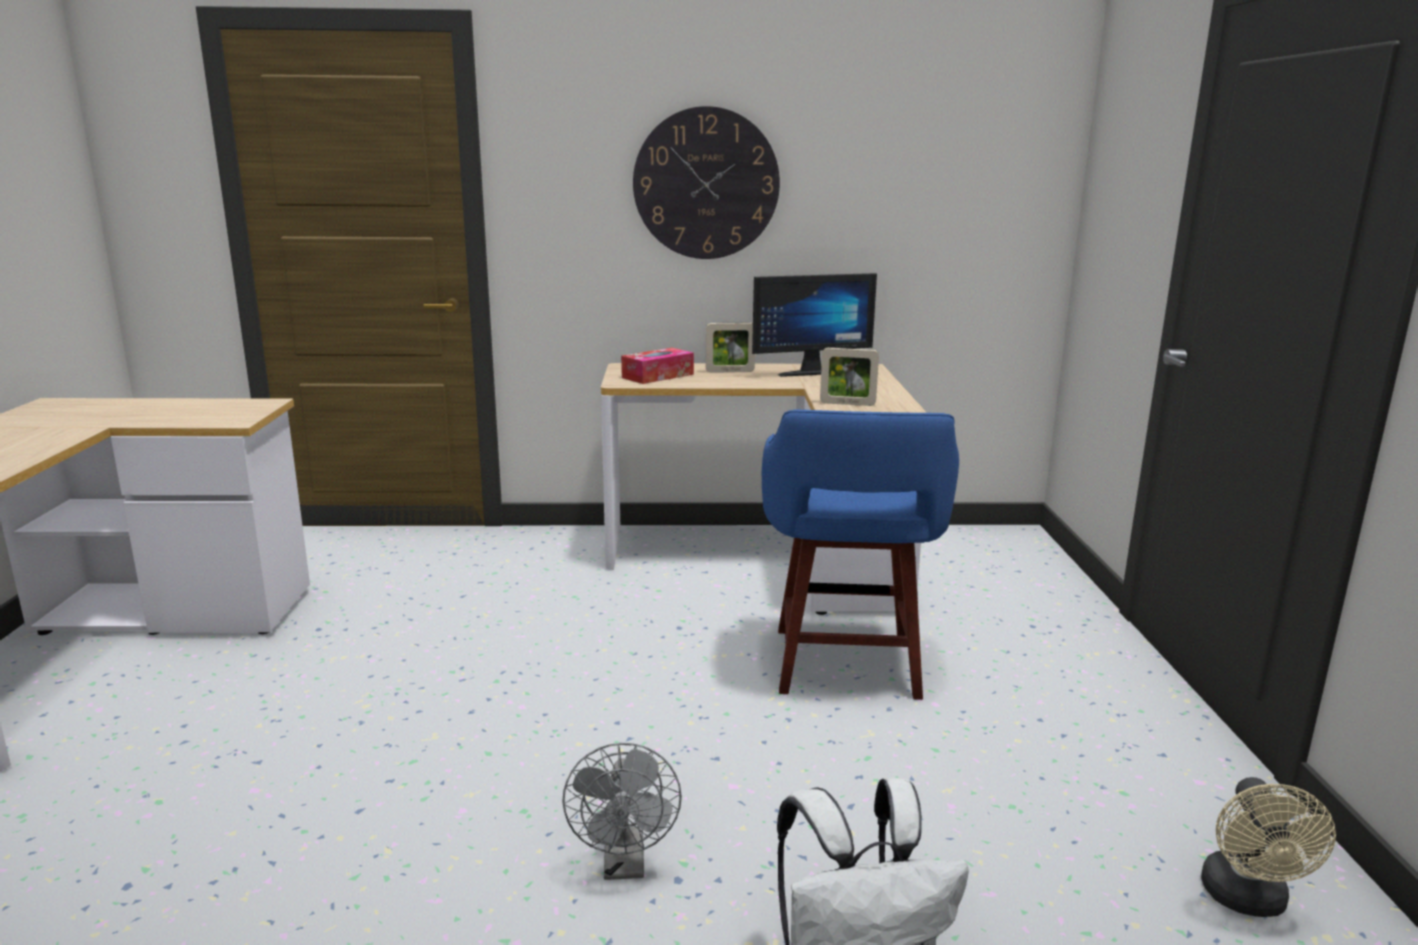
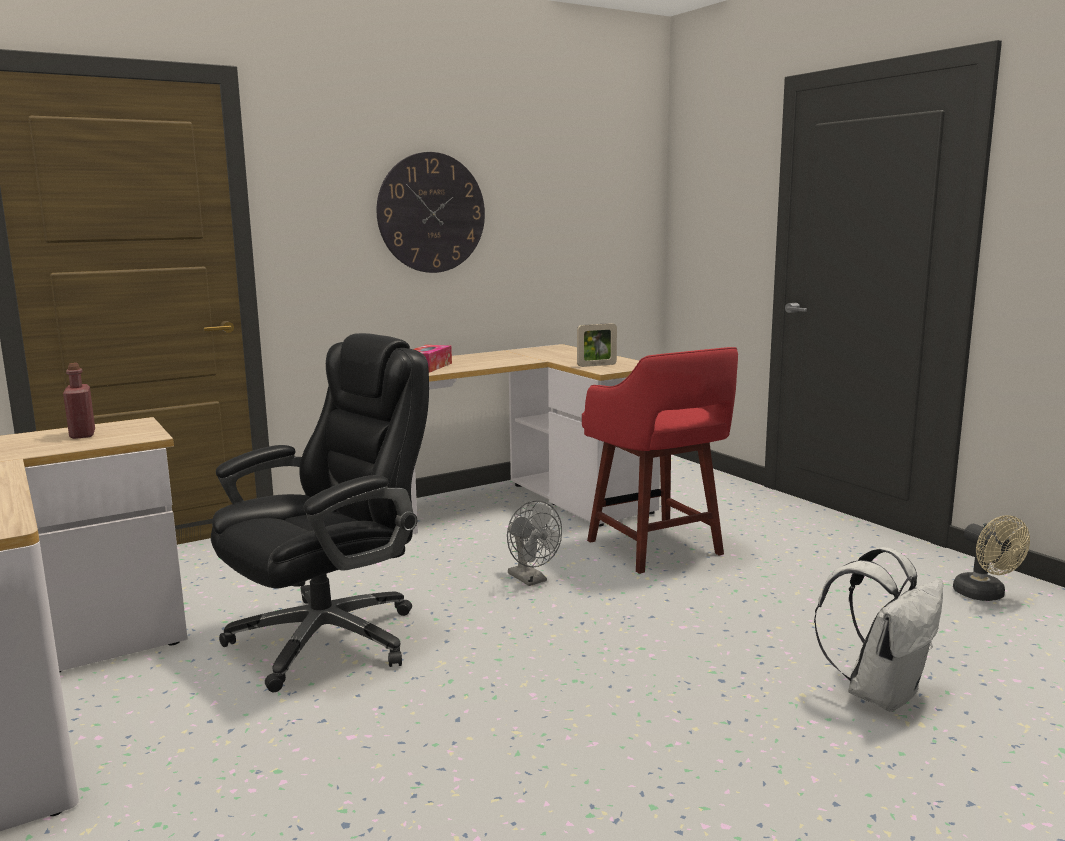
camera: 30 degrees left, 5 degrees down
(201, 409) = (82, 434): none -> red bottle
(380, 671) = (330, 638): none -> black office chair
(625, 865) = (681, 684): grey fan -> grey fan (531, 580)
(730, 371) = (473, 359): picture frame -> none
(807, 372) = (526, 353): monitor -> none
(846, 666) = (657, 549): blue stool -> red stool

